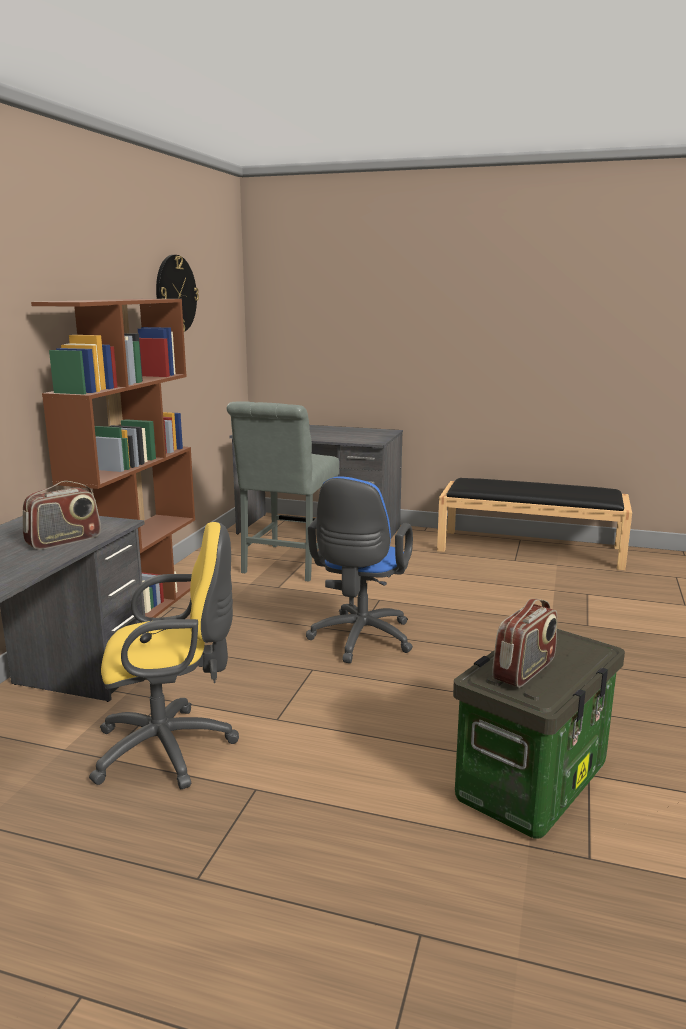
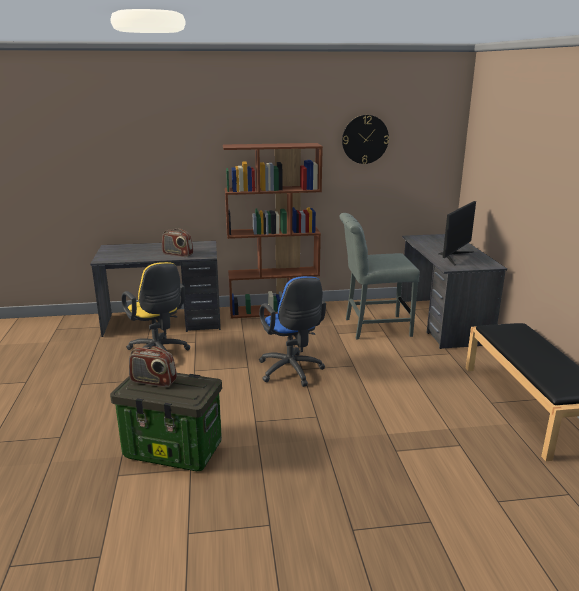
camera: 65 degrees right, 5 degrees up
(339, 435) = (453, 256): none -> monitor
(360, 640) = (291, 372): blue office chair -> blue office chair turned 105 degrees counterclockwise

